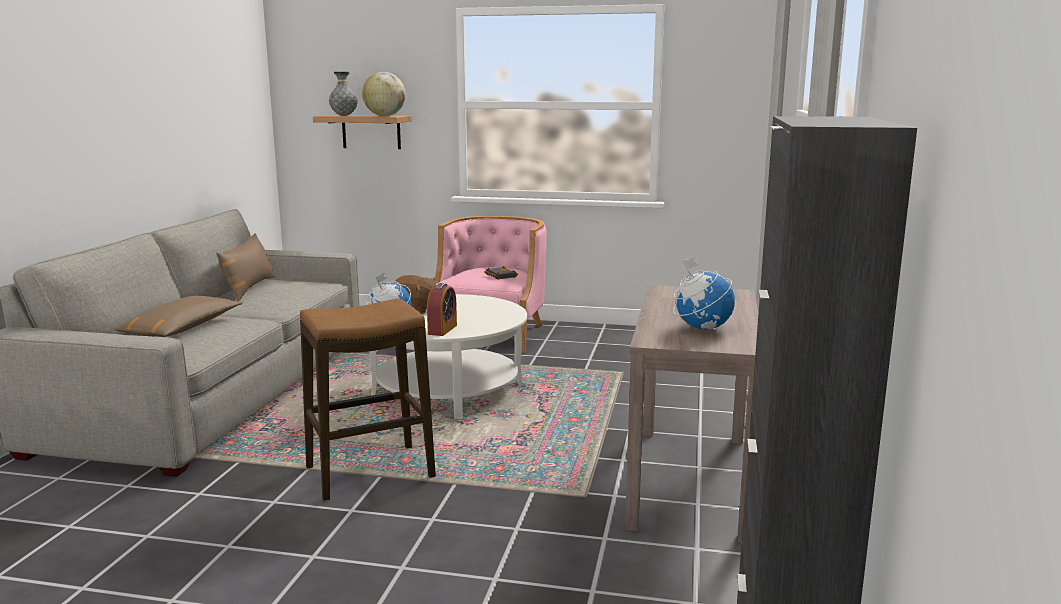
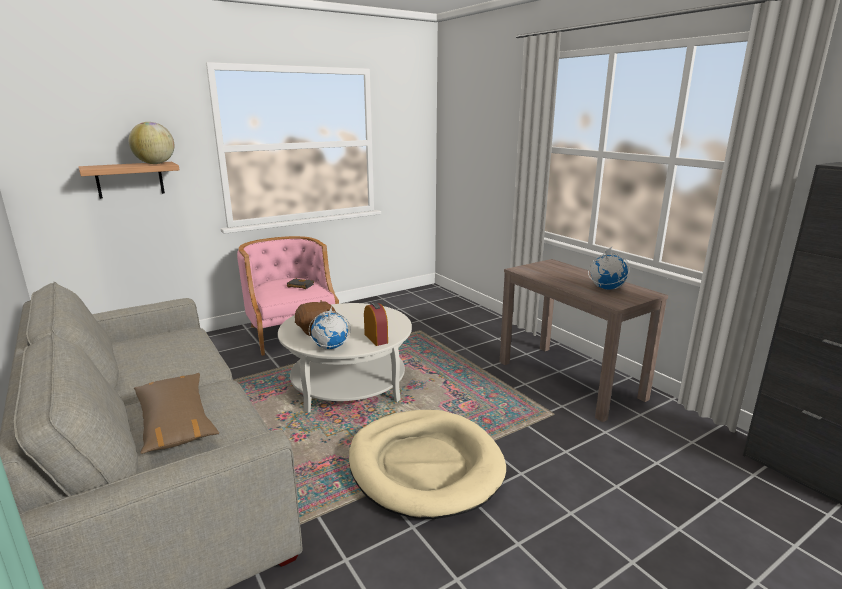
camera: 45 degrees left, 5 degrees up
(249, 288) = (126, 359): brown pillow -> none
(344, 115) = (111, 167): grey vase -> none
(370, 472) = (425, 466): stool -> beige dog bed

